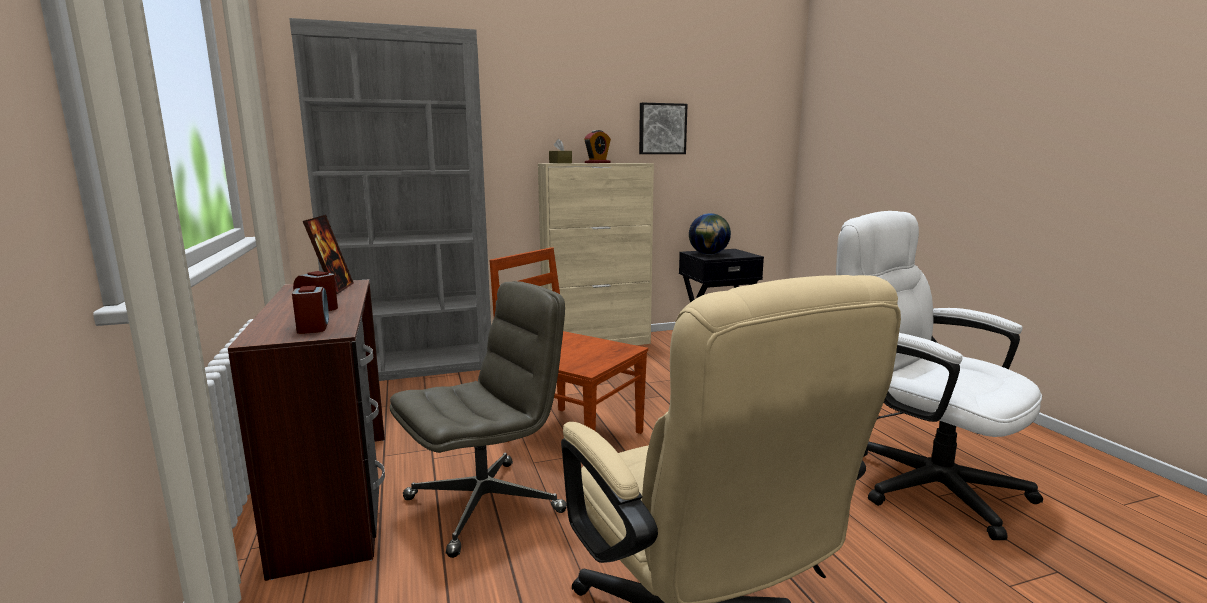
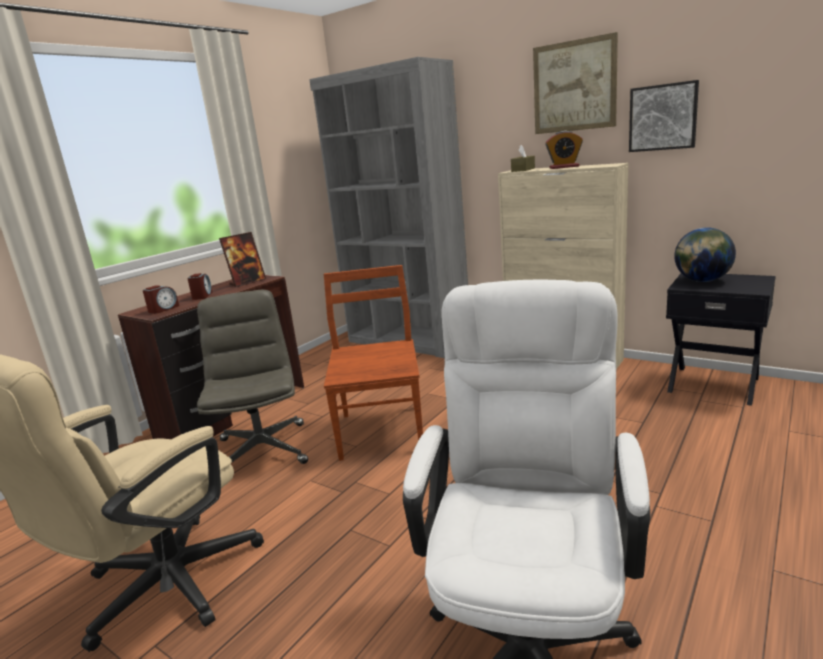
camera: 55 degrees right, 5 degrees up
(485, 504) = (262, 450): grey office chair -> grey office chair turned 120 degrees counterclockwise
(593, 93) = (574, 86): none -> picture

